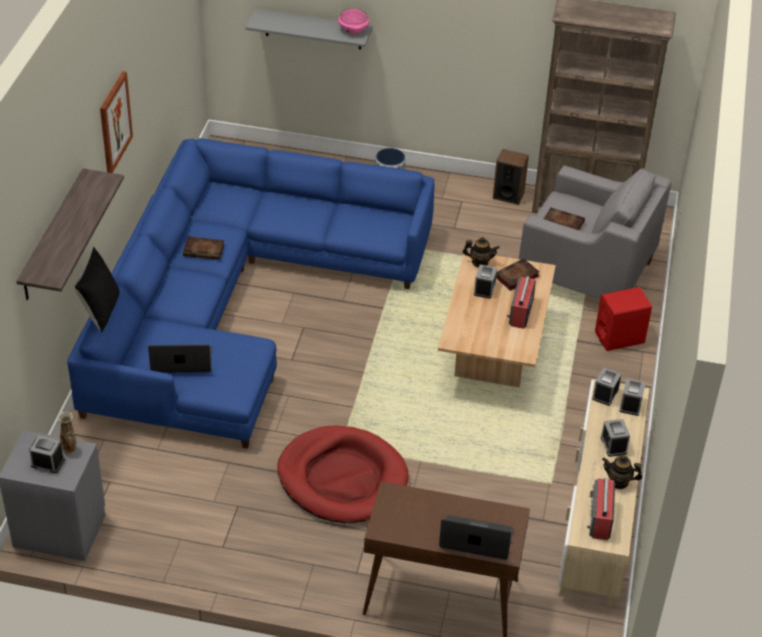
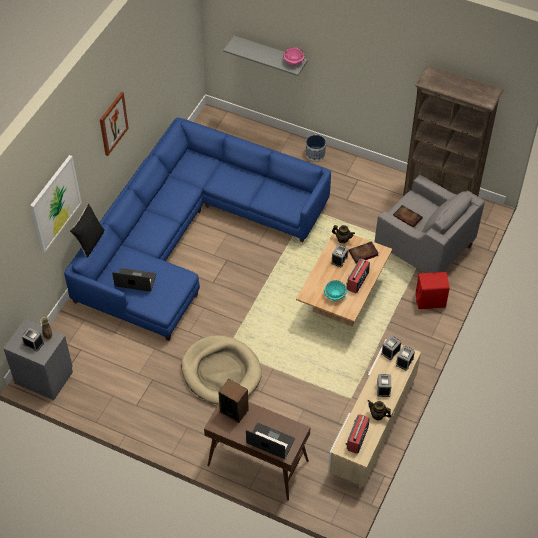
camera: 15 degrees right, 10 degrees up
(52, 236) = (55, 203): shelf -> picture
(205, 250) = (171, 201): book -> none
(342, 478) = (221, 372): red dog bed -> beige dog bed
(494, 335) = (335, 295): none -> turquoise bowl
(508, 195) = (391, 179): speaker -> speaker (234, 411)

